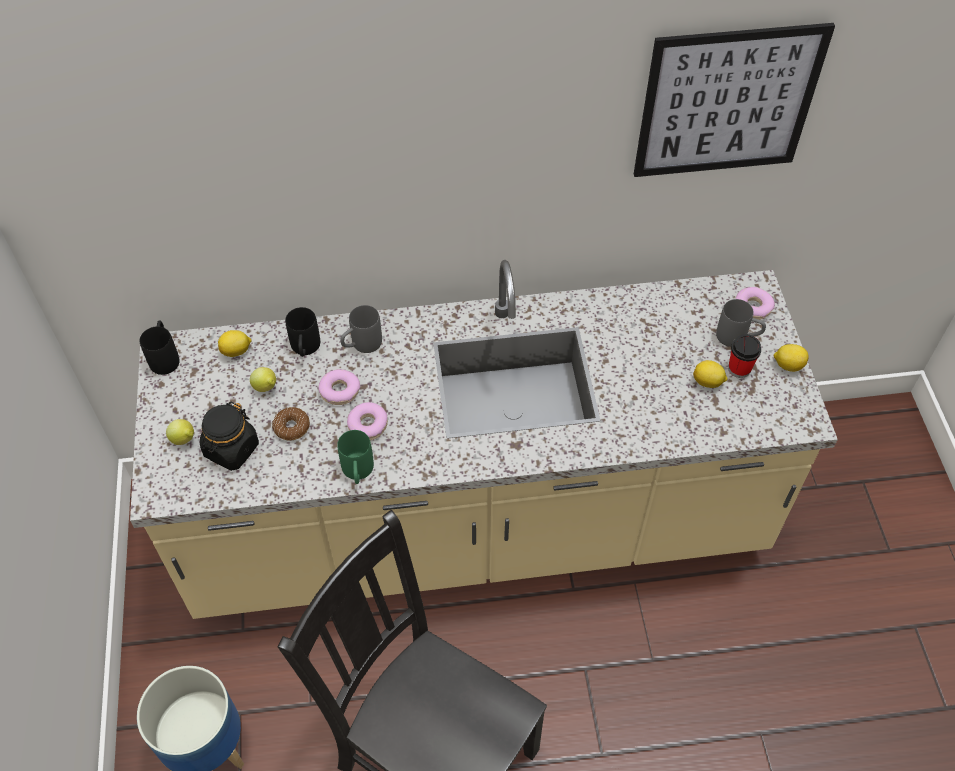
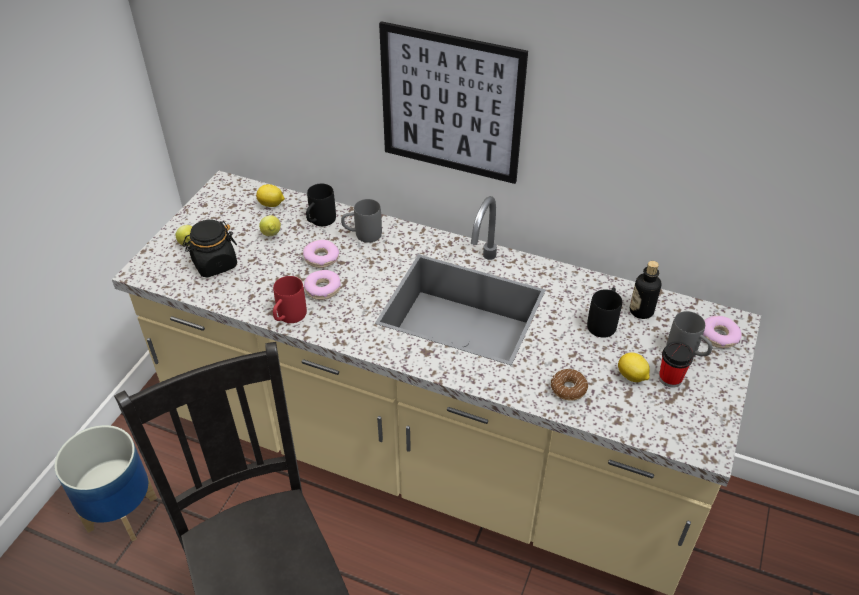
camera: 30 degrees right, 10 degrees down
(165, 357) = (222, 189): black mug -> black mug (603, 322)
(292, 427) = (268, 267): donut -> donut (568, 388)
(358, 473) = (288, 318): green mug -> red mug
(674, 311) = (641, 311): none -> bottle
(727, 102) = (728, 104): picture -> picture (451, 104)
(787, 365) = (721, 395): lemon -> none

